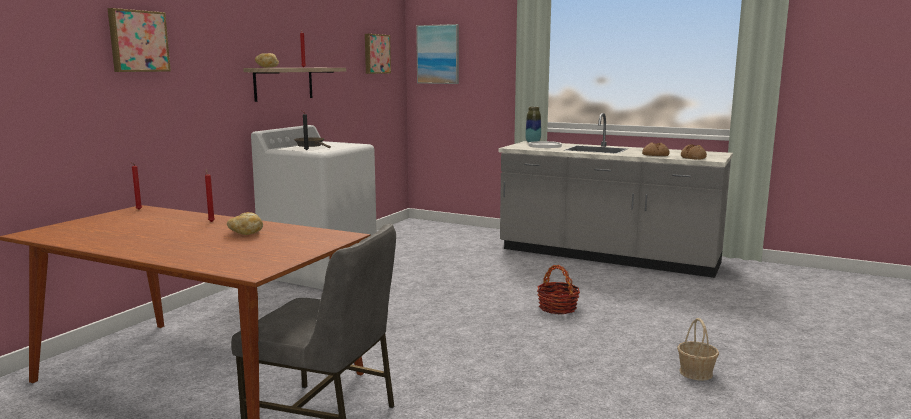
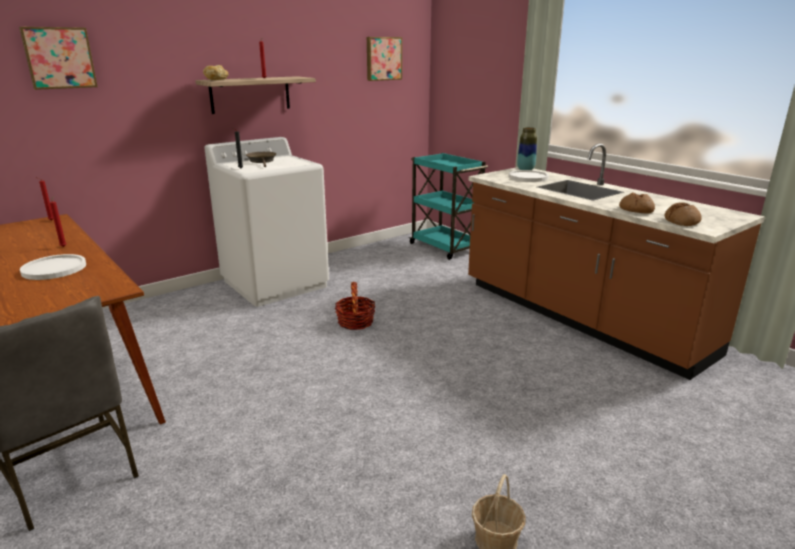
camera: 25 degrees right, 10 degrees up
(246, 233) = (54, 268): bread -> white plate
(438, 54) = (456, 58): picture -> none
(445, 228) = (445, 248): none -> turquoise cart
(557, 308) = (441, 382): basket -> basket (355, 322)
(607, 257) = (579, 318): grey counter -> brown counter

